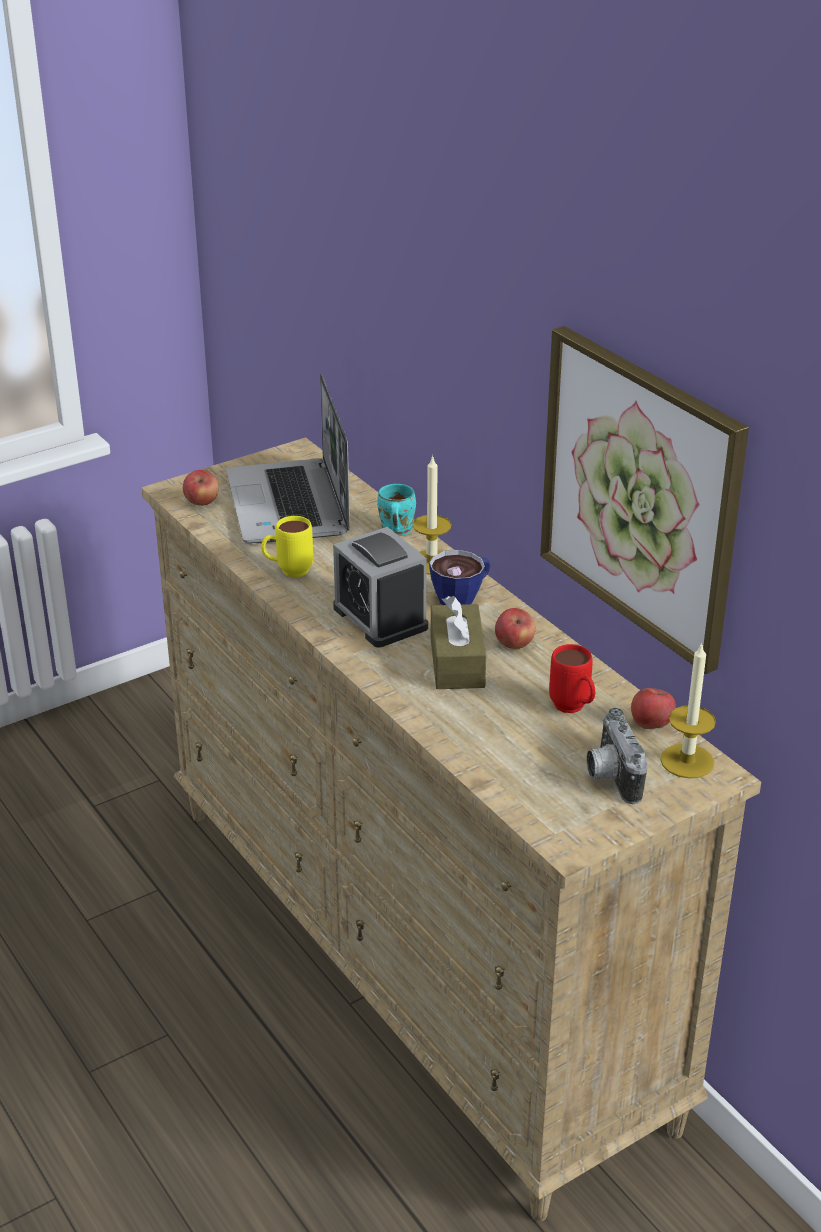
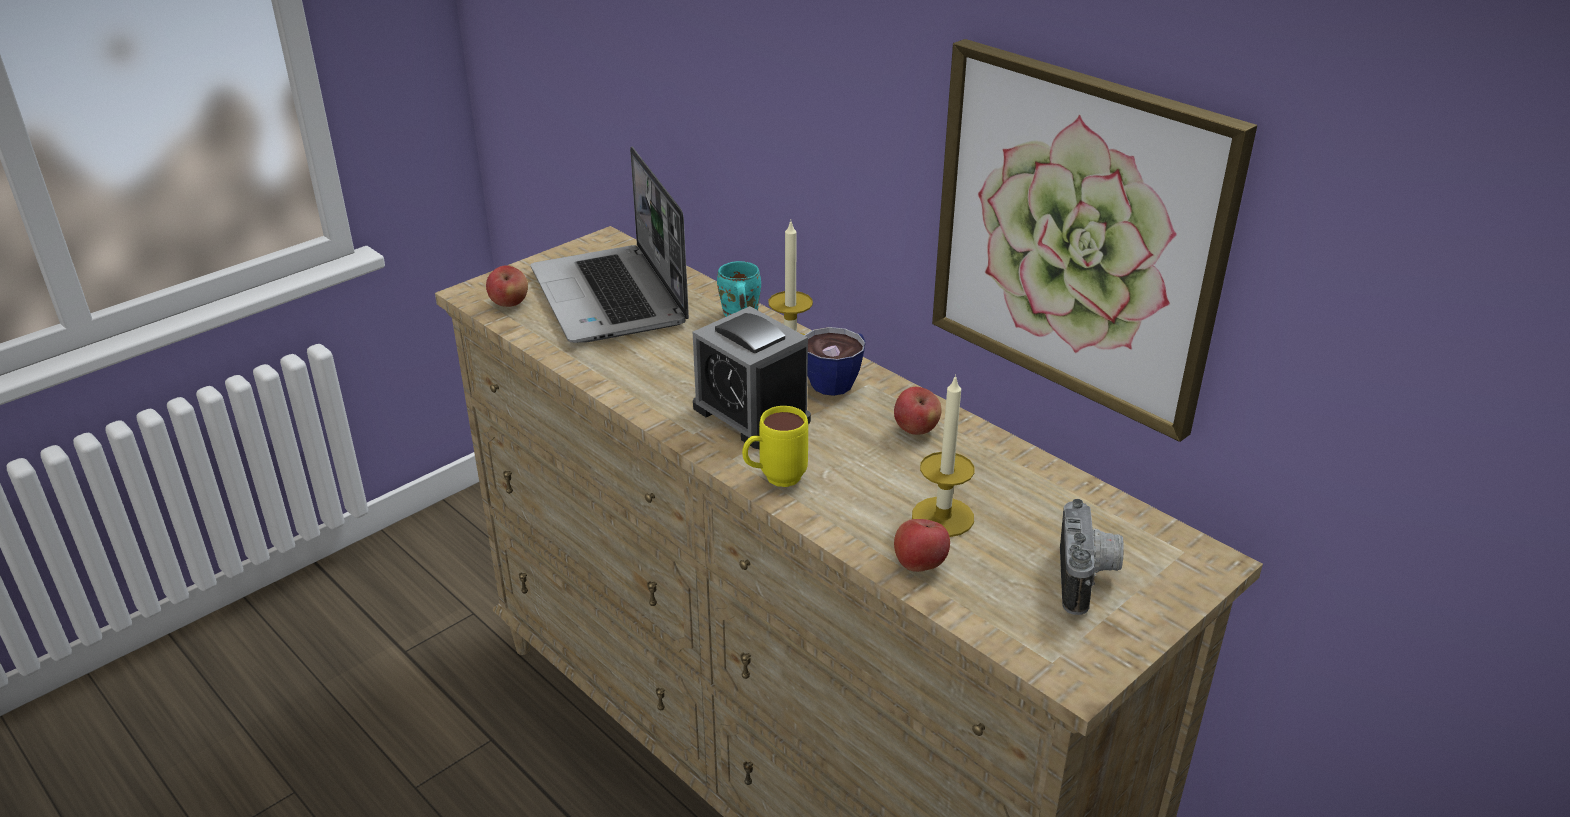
camera: 10 degrees left, 0 degrees up
(288, 572) = (628, 371): yellow mug -> yellow mug (774, 480)
(457, 662) = (857, 457): brown tissue box -> none
(573, 709) = (1012, 500): red mug -> none
(609, 776) = (1087, 579): camera -> camera turned 150 degrees counterclockwise
(651, 724) = (1108, 508): apple -> apple (919, 564)
(687, 761) = (1168, 548): candle -> candle (942, 517)

